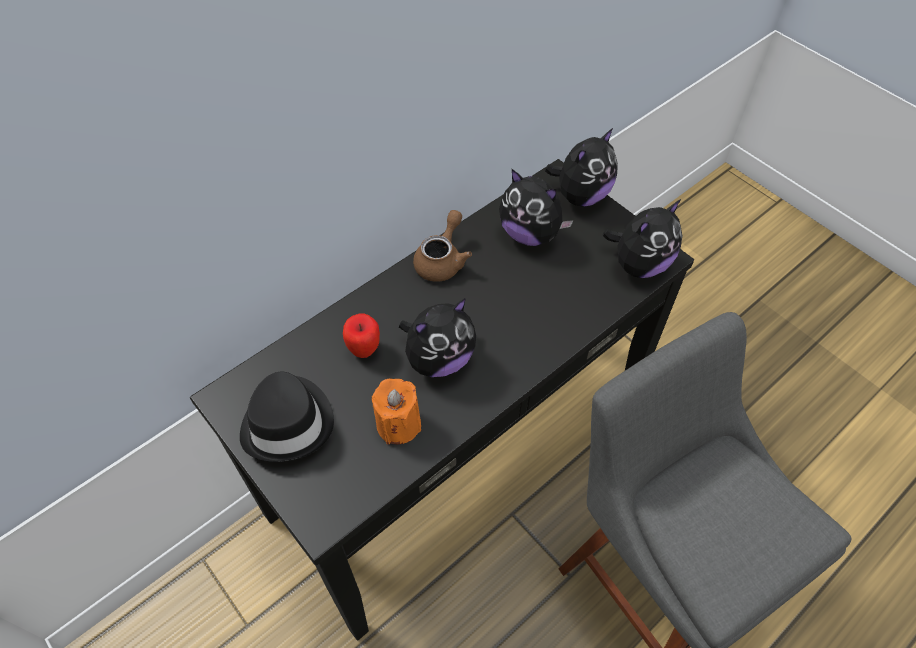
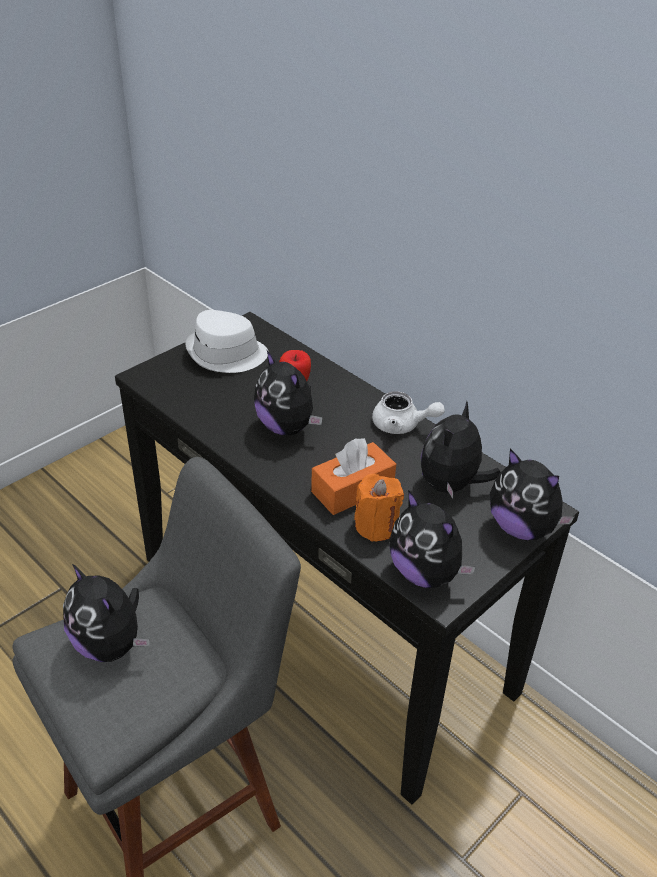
camera: 85 degrees right, 15 degrees down
(289, 422) = (226, 354): black hat -> white hat
(398, 424) = (222, 407): orange candle -> orange candle (376, 526)
(442, 260) = (402, 425): brown teapot -> white teapot
(537, 307) = (352, 489): none -> orange tissue box
(719, 534) = (111, 644): none -> plush toy

